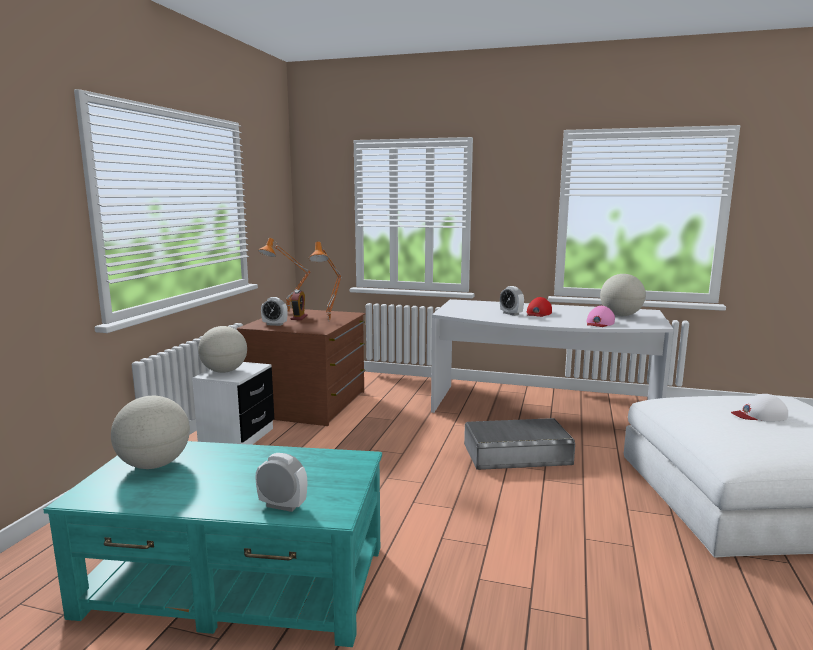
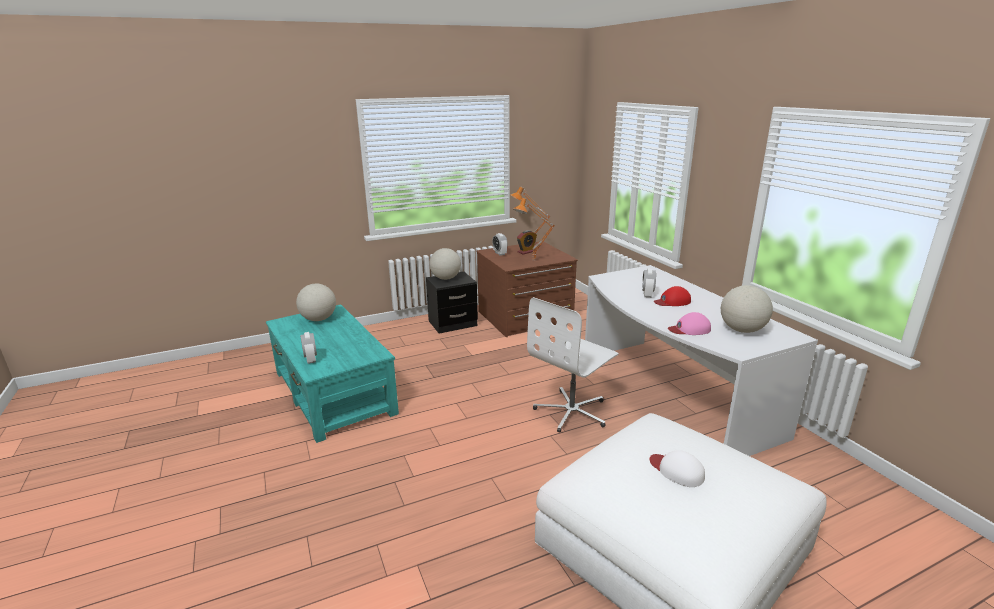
camera: 50 degrees right, 10 degrees up
(237, 437) = (452, 323): white nightstand -> black nightstand
(516, 454) = (572, 412): grey storage box -> white office chair

